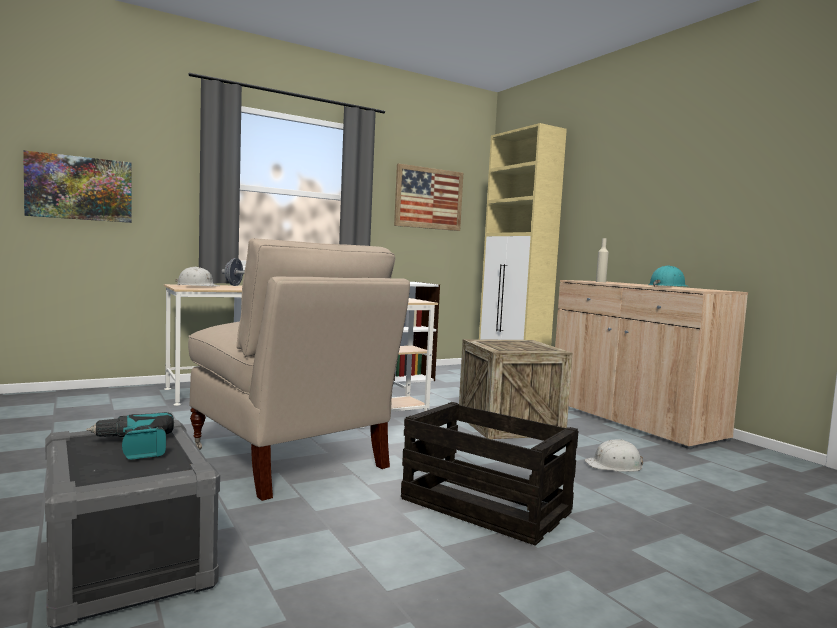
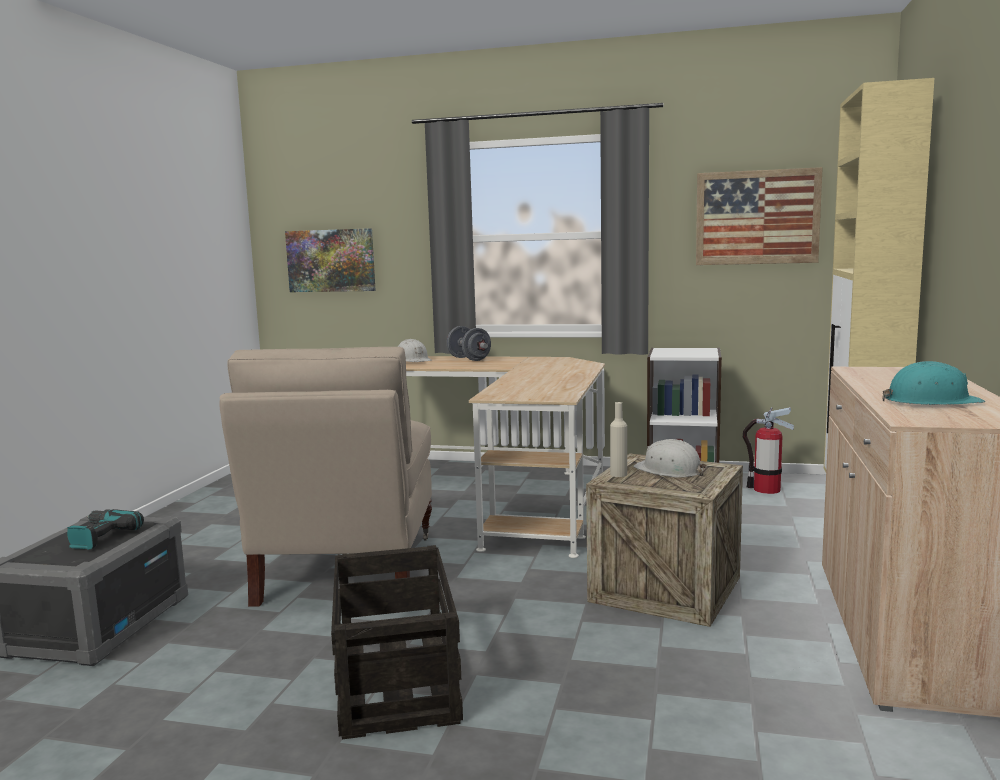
camera: 45 degrees right, 5 degrees up
(448, 374) = (766, 489): none -> fire extinguisher
(600, 282) = (881, 376): beige bottle -> beige bottle (618, 474)
(614, 465) = (670, 690): white hard hat -> white hard hat (669, 470)

